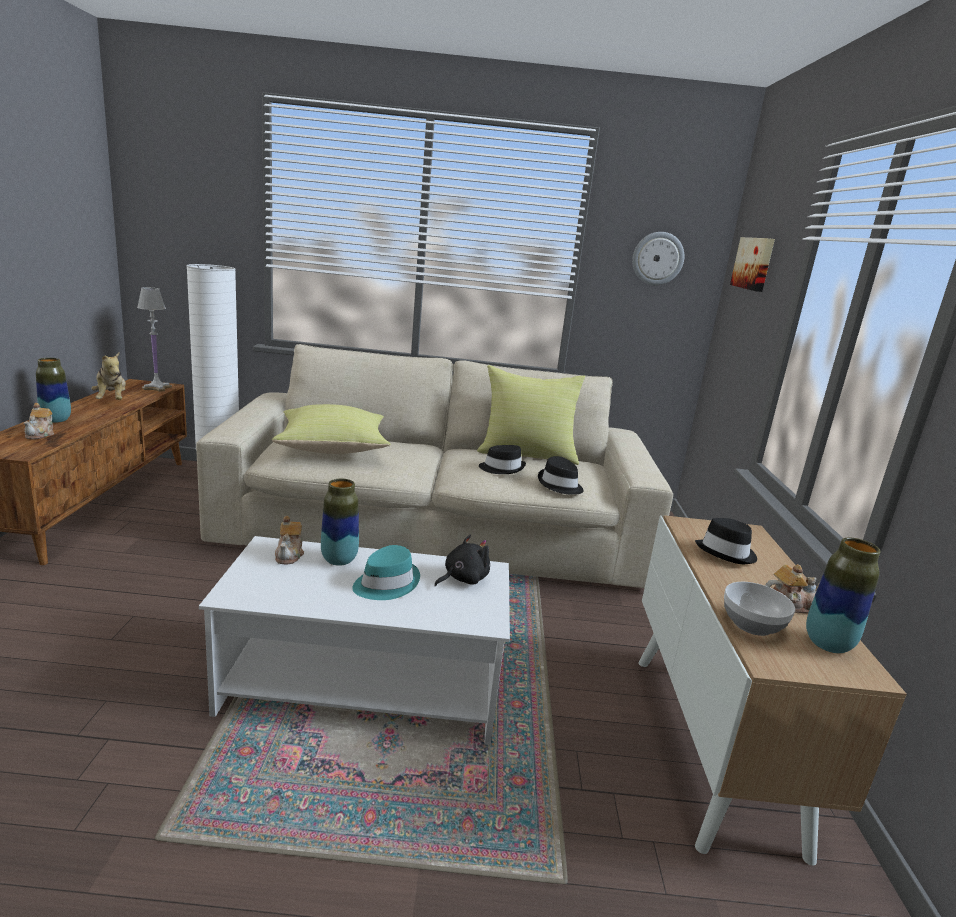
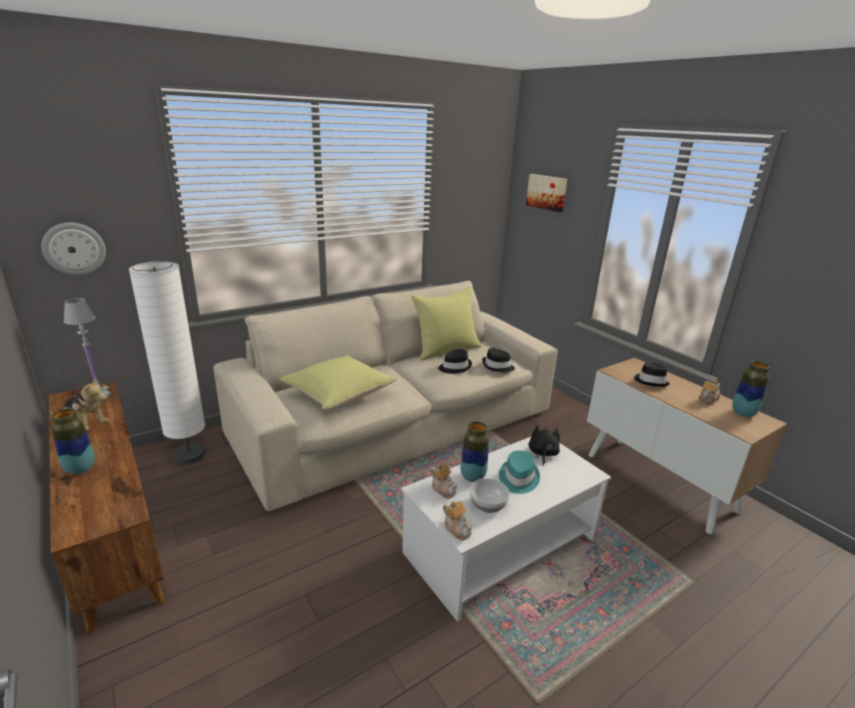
camera: 35 degrees left, 5 degrees up
(41, 434) = (100, 489): teapot -> teapot (457, 529)
(657, 258) = (474, 191): wall clock -> wall clock (74, 248)
(751, 624) = (714, 417): bowl -> bowl (487, 504)

